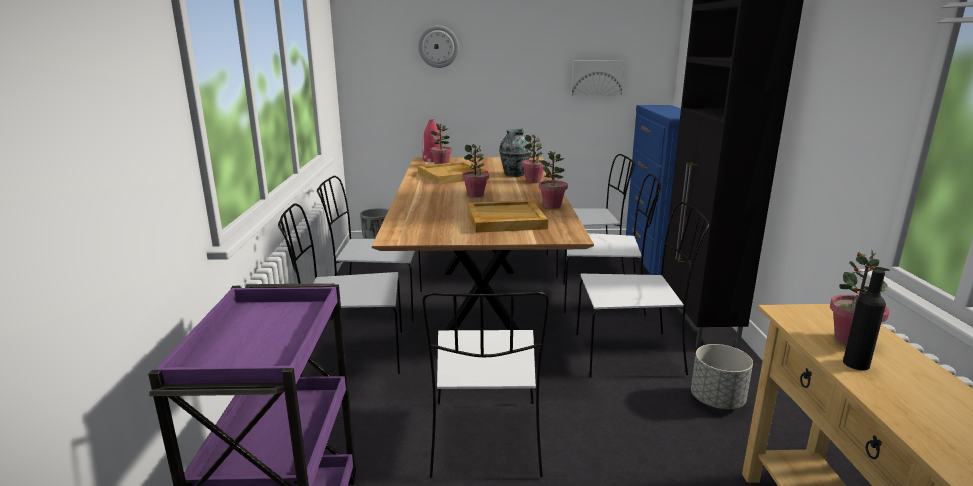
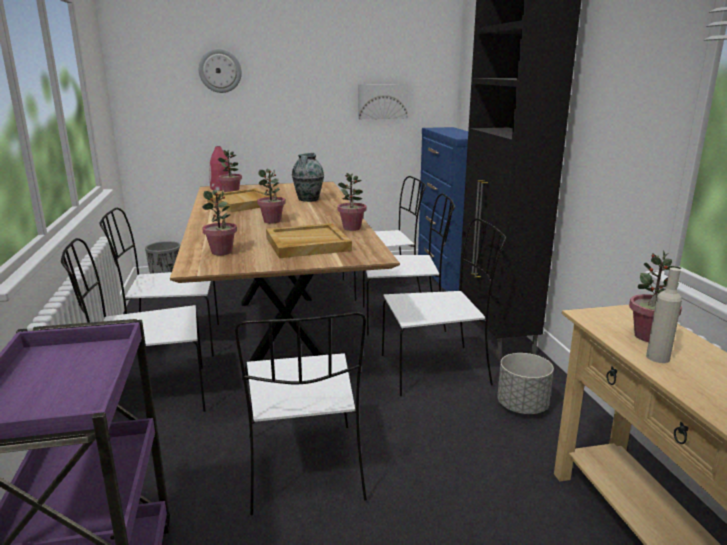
camera: 10 degrees left, 0 degrees up
(533, 181) = (329, 205): potted plant -> potted plant (222, 252)
(856, 364) = (658, 357): black bottle -> beige bottle

